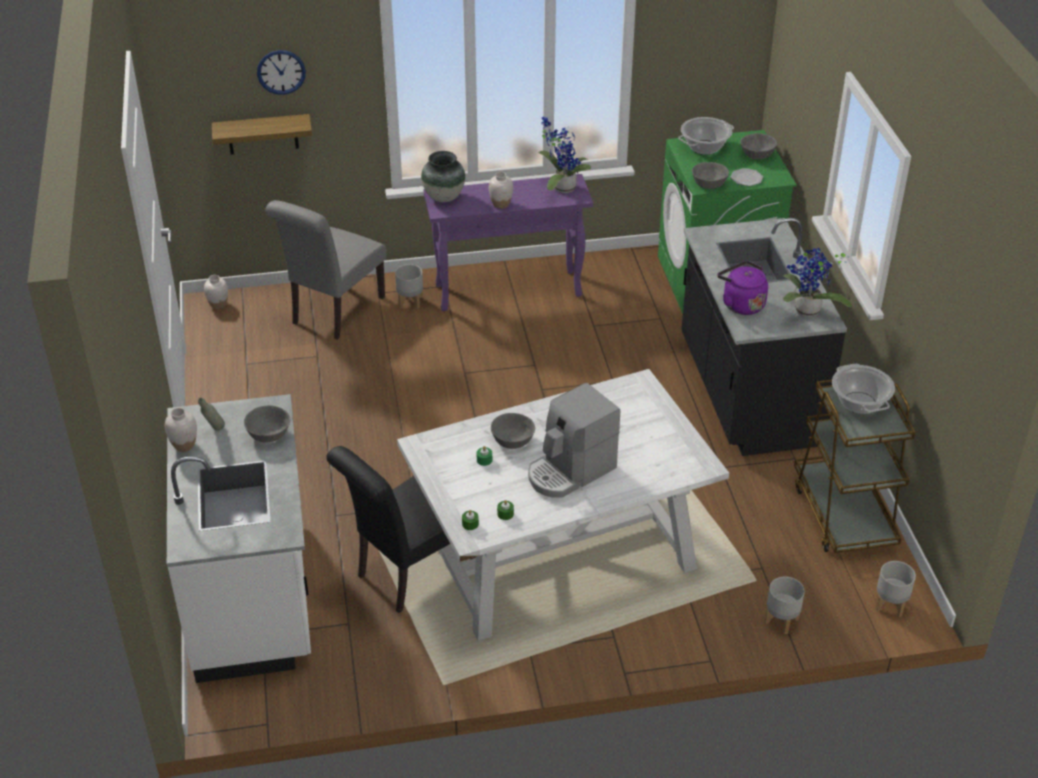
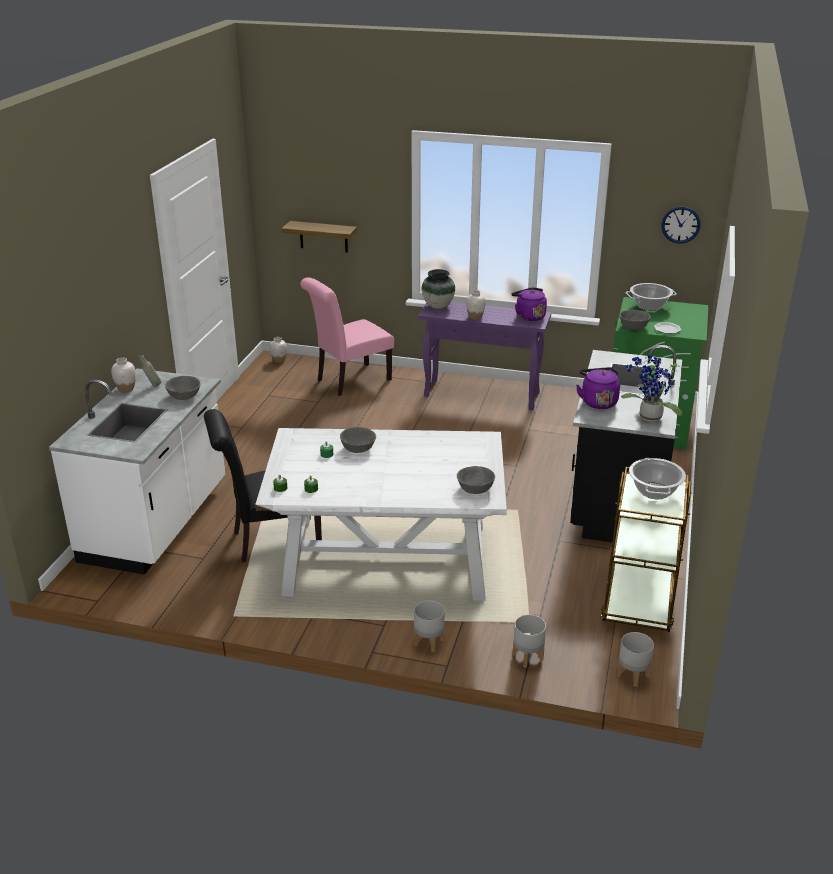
camera: 25 degrees right, 10 degrees down
(281, 72) = (339, 190): wall clock -> wall clock (680, 224)
(334, 313) = (349, 381): grey chair -> pink chair
(410, 302) = (406, 386): grey planter -> grey planter (428, 642)
(561, 187) = (528, 316): potted plant -> purple kettle
(570, 471) = (382, 476): coffee machine -> none
(757, 155) = (688, 317): grey bowl -> grey bowl (475, 488)

